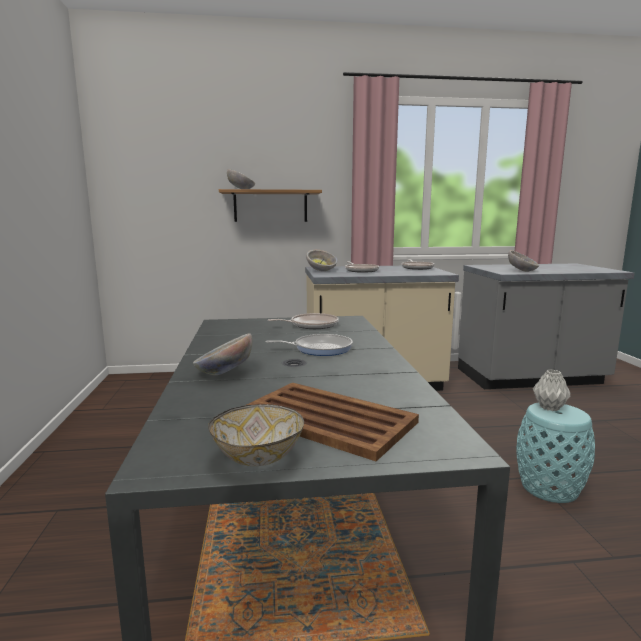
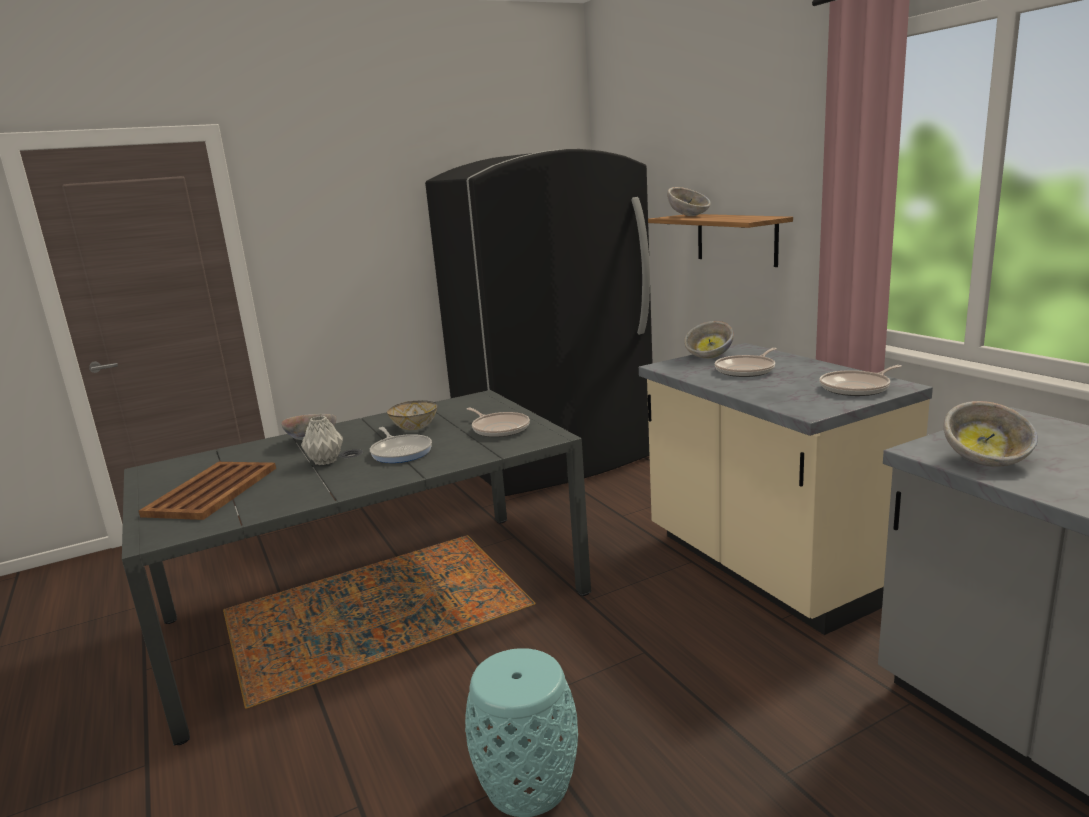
camera: 70 degrees right, 5 degrees up
(143, 401) = (557, 460): none -> black fridge
(257, 457) = (154, 487): bowl -> bowl (415, 427)
(549, 408) = (528, 665): grey vase -> grey vase (325, 461)

